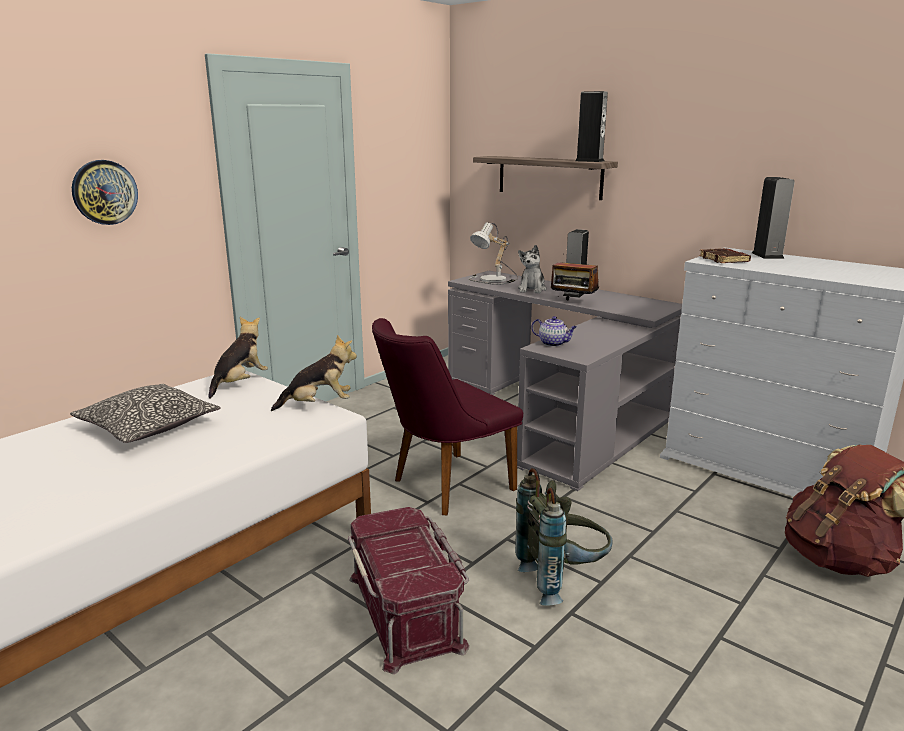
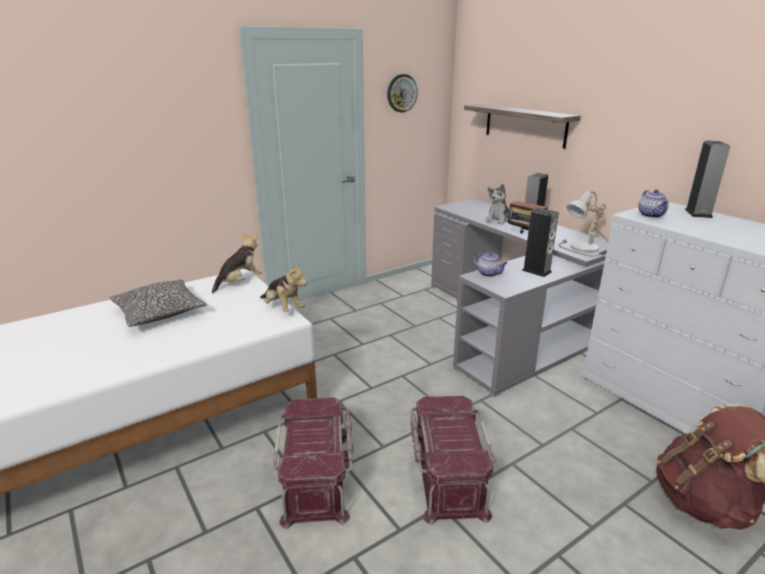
camera: 15 degrees right, 5 degrees up
(104, 192) = (159, 134): wall clock -> wall clock (401, 93)
(318, 405) = (283, 308): plush toy -> plush toy turned 45 degrees clockwise
(443, 487) = (388, 376): purple chair -> none
(494, 280) = (472, 208): table lamp -> table lamp (586, 249)
(562, 580) = (447, 475): grey backpack -> red storage box
(589, 161) = (555, 114): speaker -> speaker (536, 271)
(724, 260) = (651, 215): brown book -> teapot

